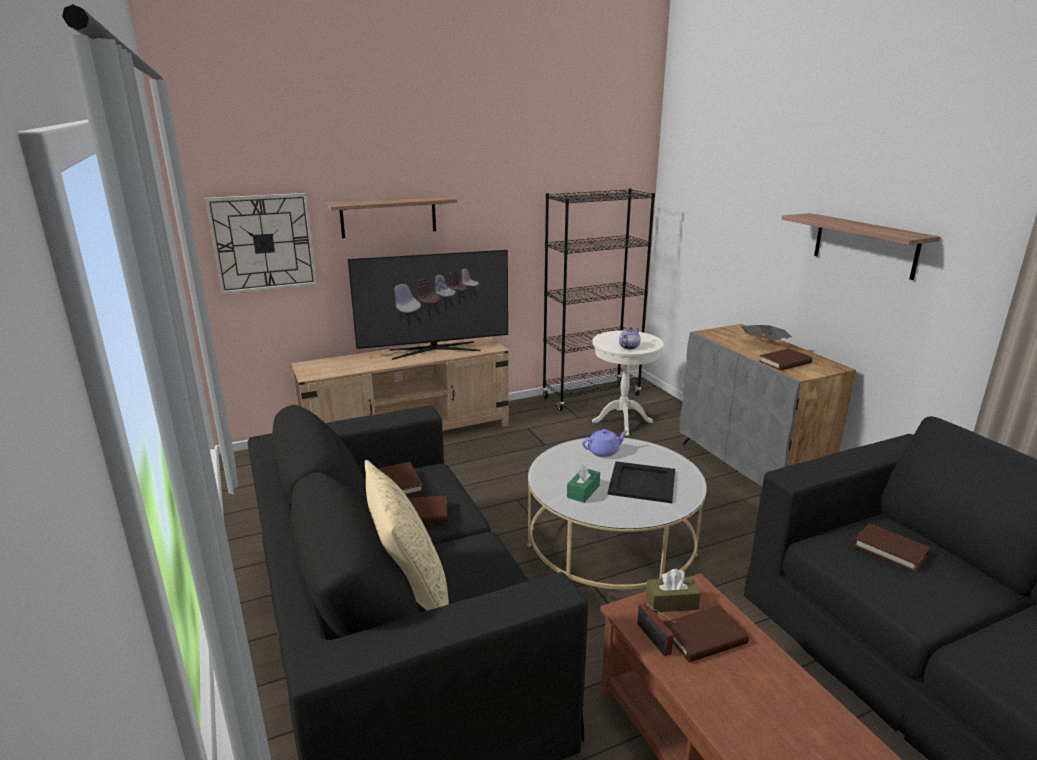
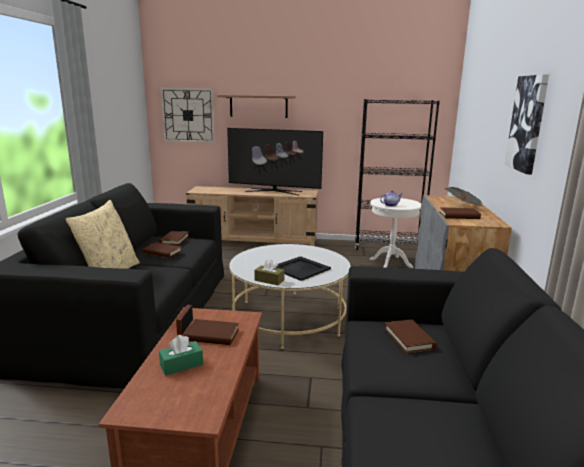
camera: 30 degrees right, 5 degrees down
(583, 491) = (259, 264): green tissue box -> green tissue box (181, 365)
(604, 451) = (303, 252): purple teapot -> none
(671, 602) = (221, 317): brown tissue box -> brown tissue box (269, 280)
(865, 245) = (528, 123): shelf -> picture

